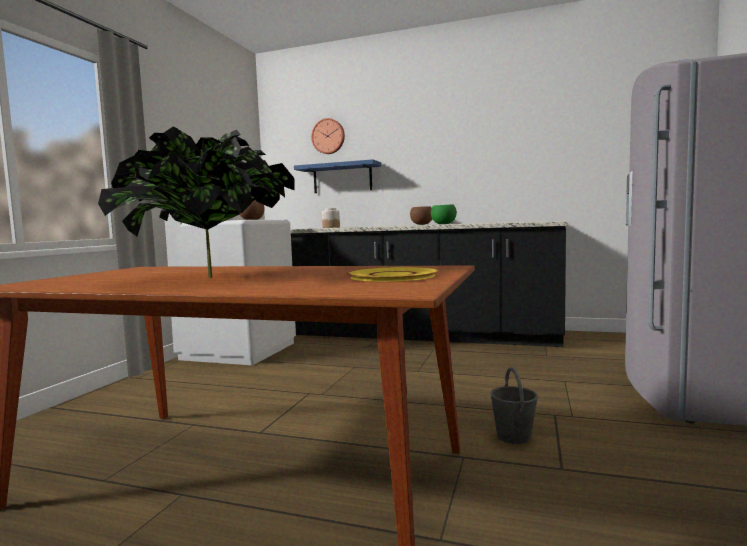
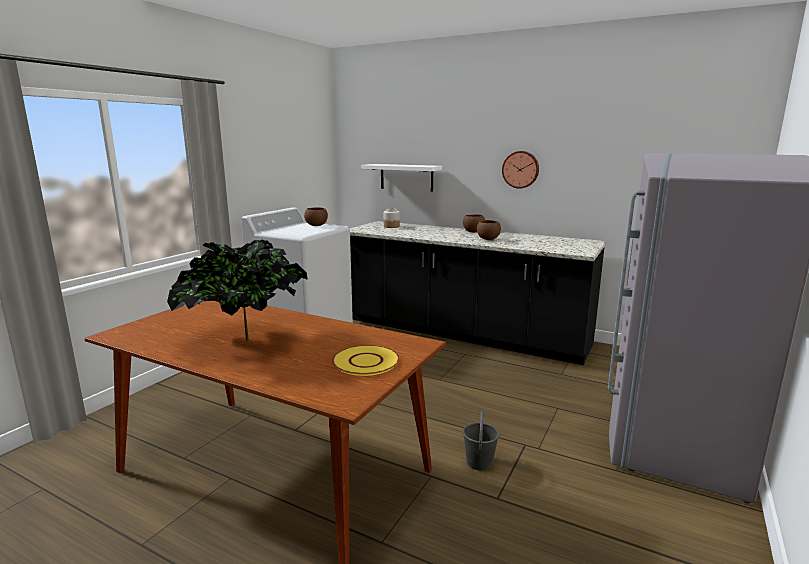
camera: 10 degrees right, 10 degrees up
(328, 136) = (395, 136): wall clock -> wall clock (520, 169)
(342, 178) = (406, 177): blue shelf -> white shelf
(443, 224) = (488, 239): green bowl -> brown bowl

